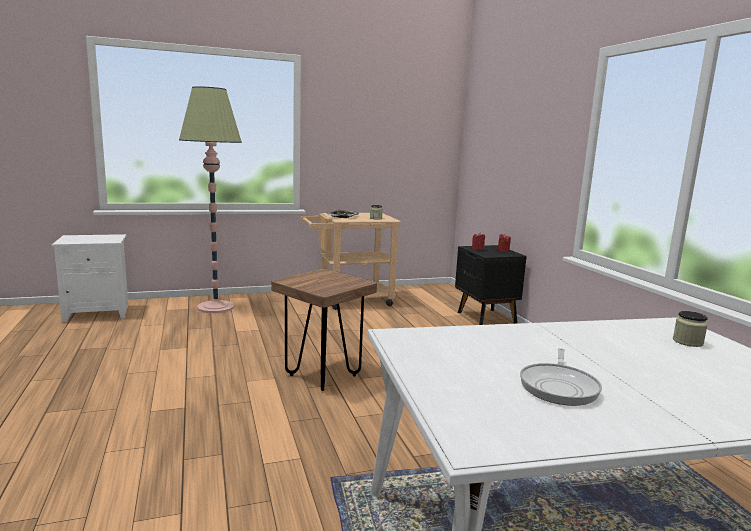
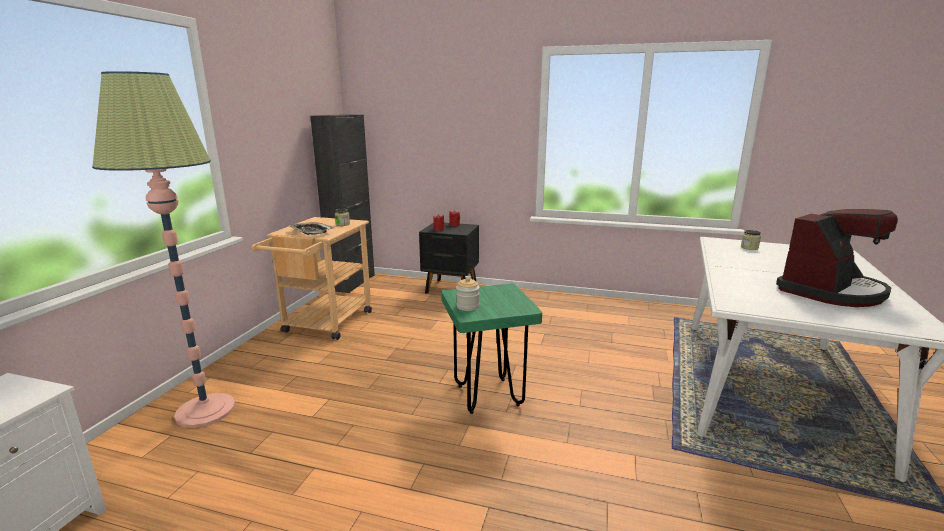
camera: 55 degrees left, 5 degrees up
(302, 278) = (467, 306): none -> jar
(322, 375) = (488, 395): brown stool -> green stool
(428, 287) = (352, 282): none -> black cabinet
(559, 386) = (831, 291): frying pan -> coffee machine

